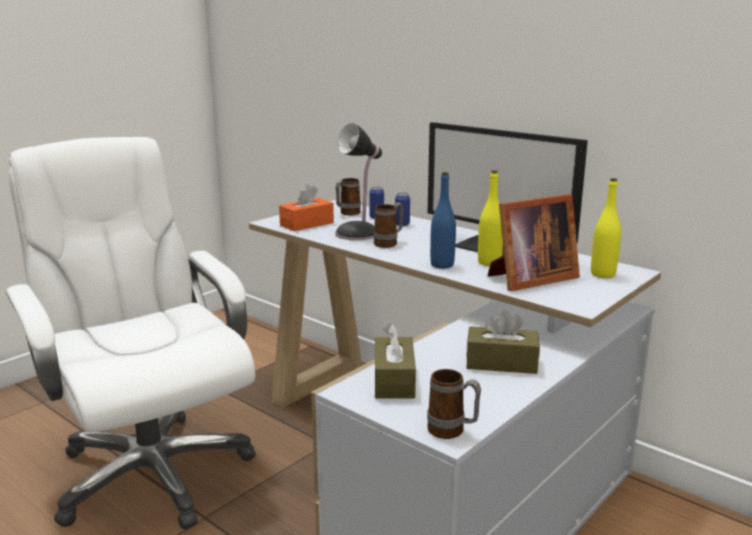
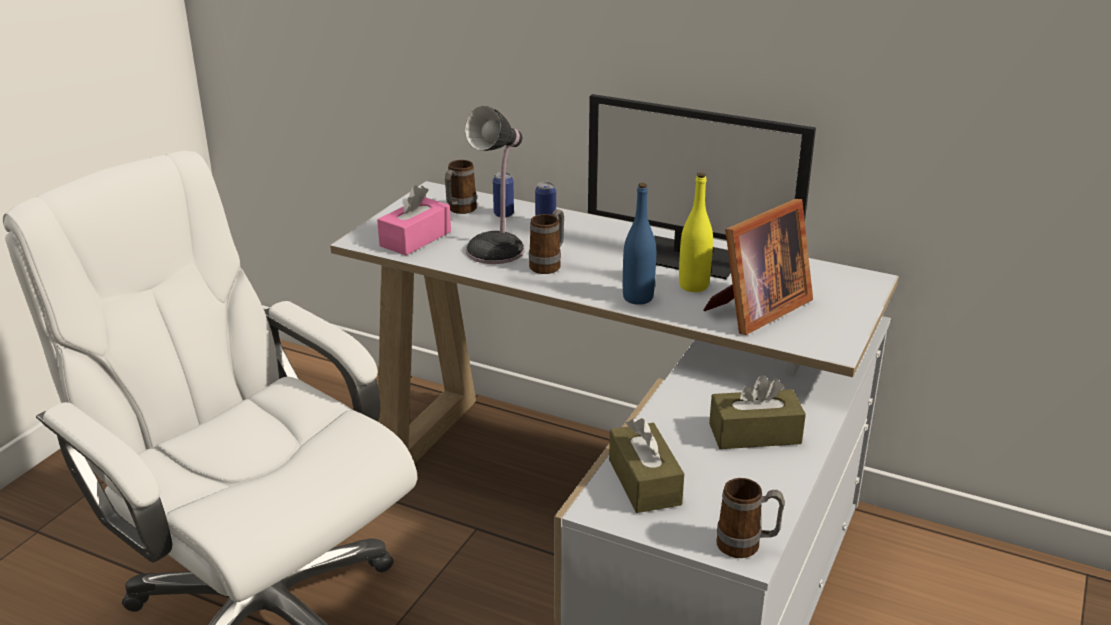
camera: 15 degrees left, 10 degrees up
(307, 224) = (415, 239): orange tissue box -> pink tissue box
(603, 274) = (836, 290): yellow bottle -> none

